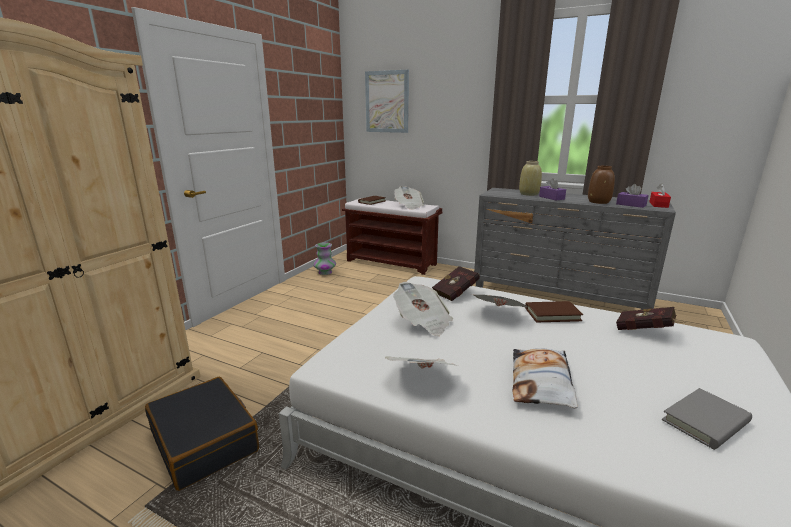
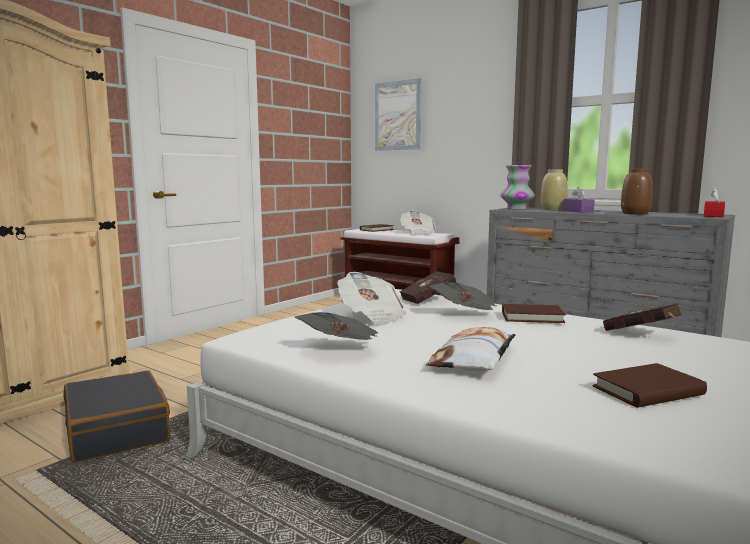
camera: 10 degrees right, 10 degrees down
(325, 272) = (314, 310): vase -> vase (517, 209)
(631, 205) = (675, 215): purple tissue box -> none
(705, 421) = (648, 391): grey book -> brown book

